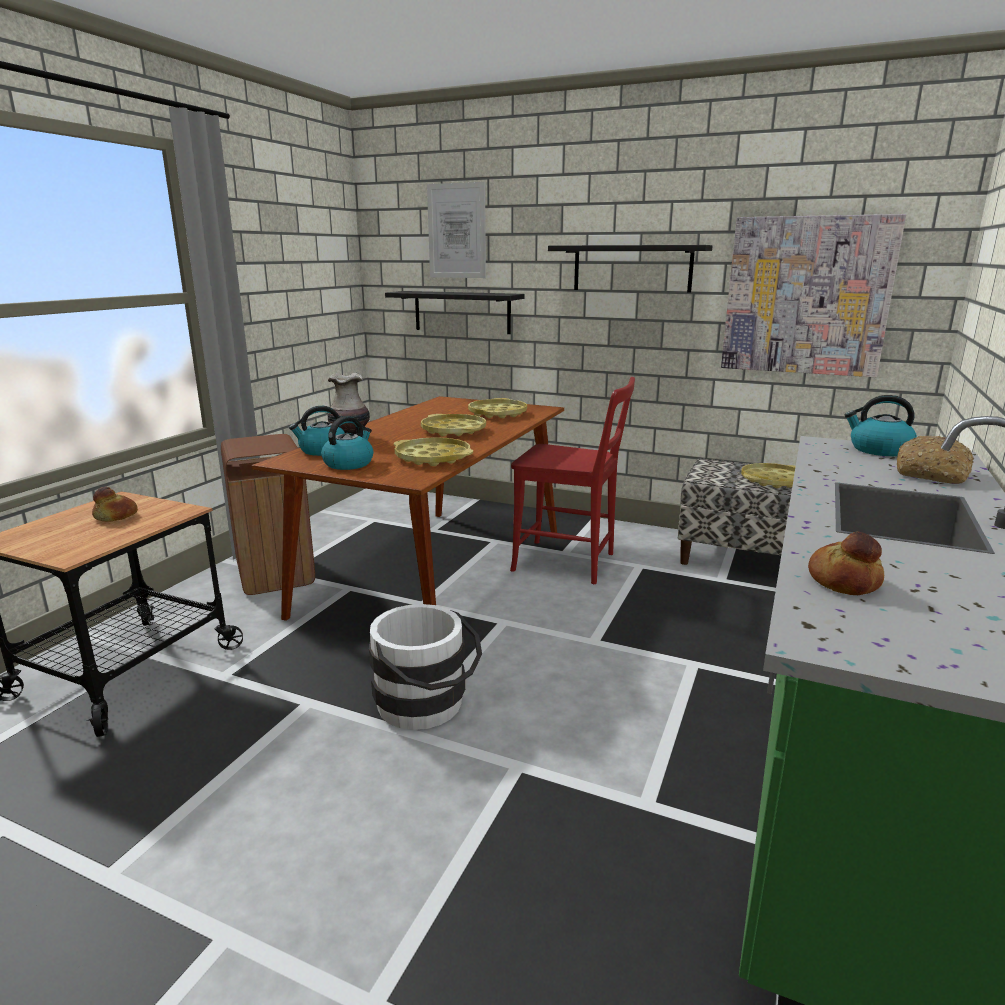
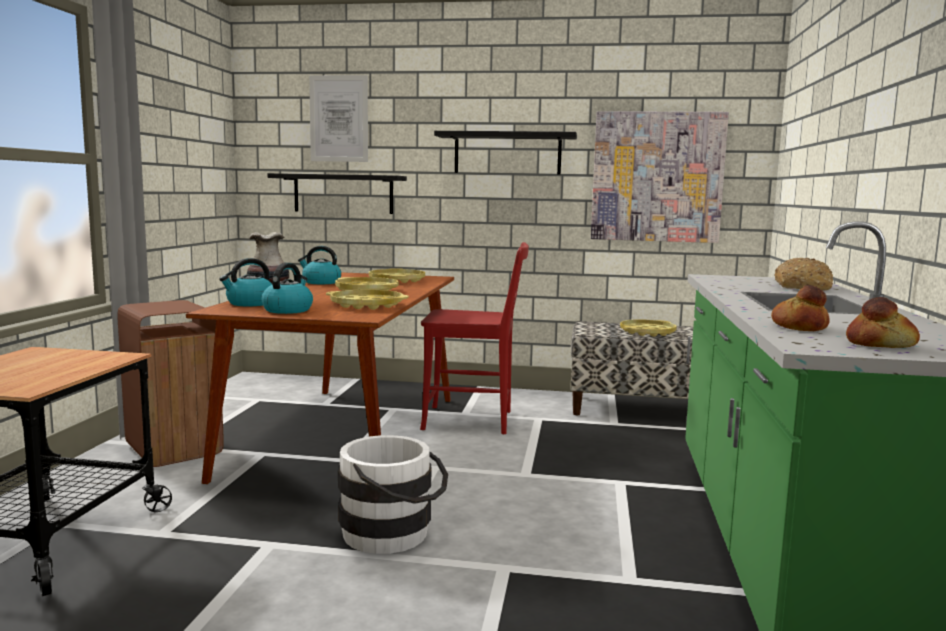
camera: 15 degrees left, 10 degrees down
(115, 517) = (47, 363): bread -> bread (881, 344)
(878, 450) = (753, 279): kettle -> kettle (321, 282)

